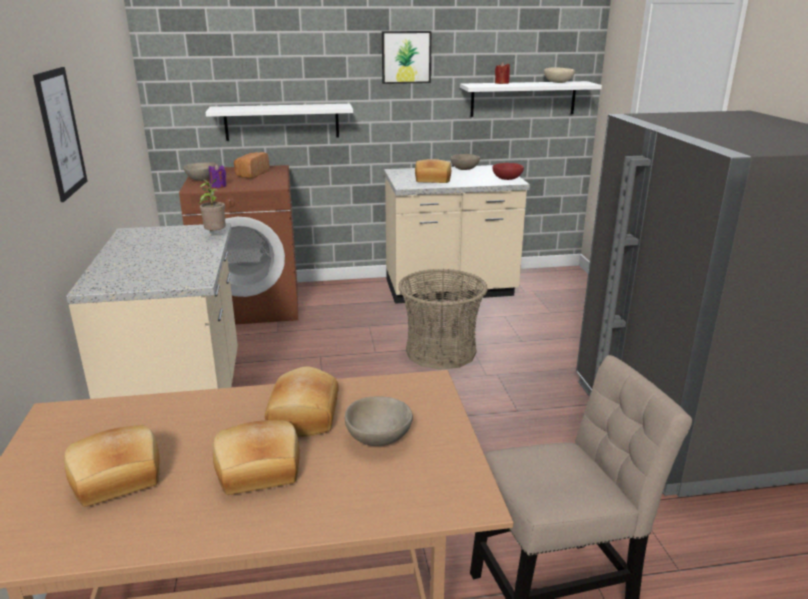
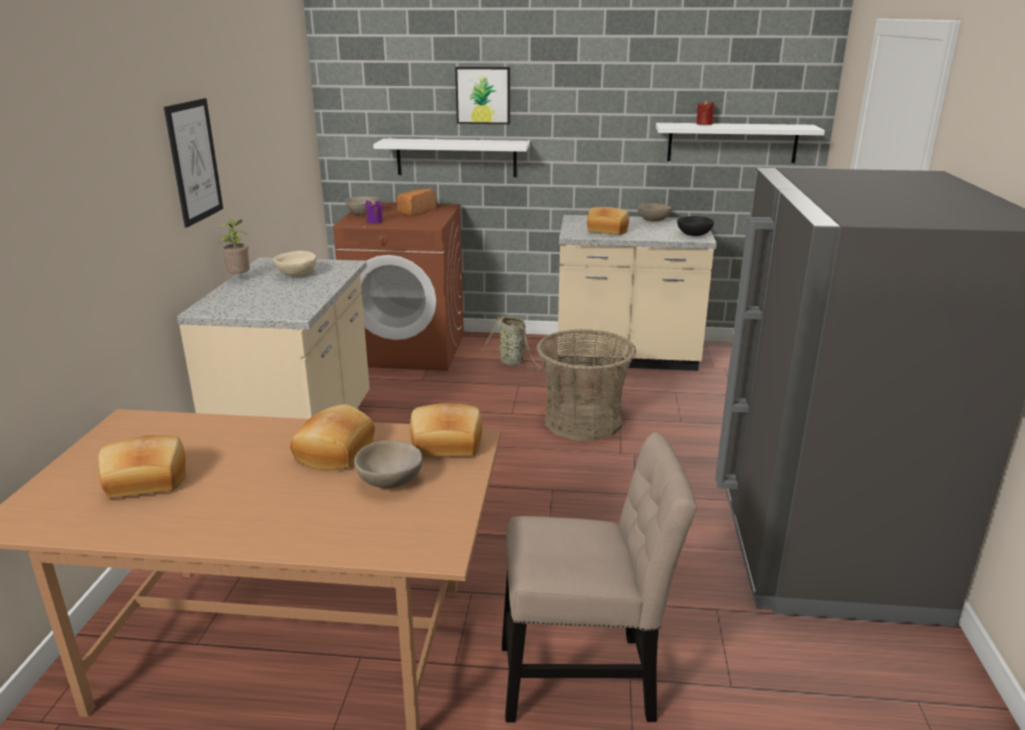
camera: 15 degrees right, 0 degrees up
(215, 235) = (343, 271): potted plant -> potted plant (240, 278)
(258, 471) = (265, 493): bread -> bread (446, 445)
(354, 306) = (513, 362): none -> basket
(406, 57) = (594, 91): picture -> picture (483, 95)
(507, 179) = (694, 235): red bowl -> black bowl
(557, 82) = (773, 125): beige bowl -> beige bowl (296, 274)

